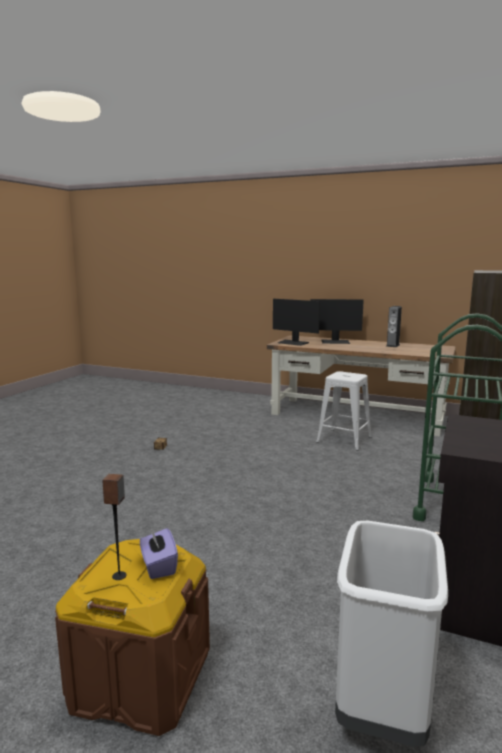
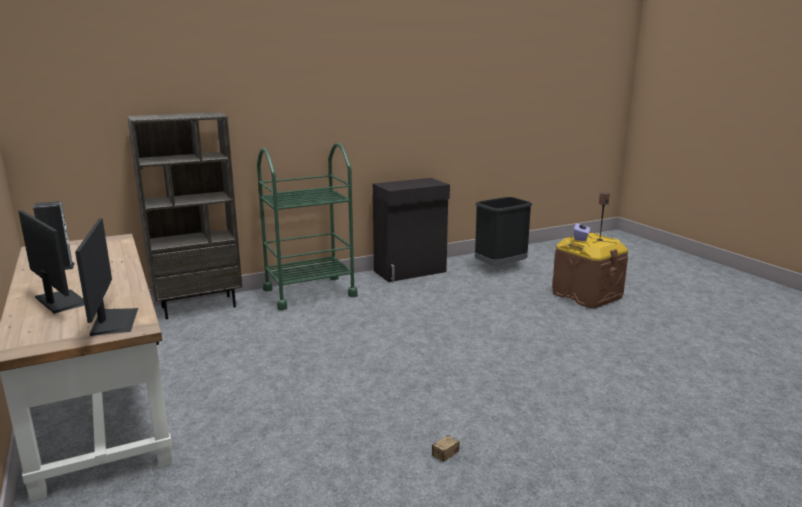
camera: 140 degrees left, 5 degrees up
(344, 439) = (225, 367): white stool -> none
(381, 707) = (500, 267): white trash can -> black trash can

